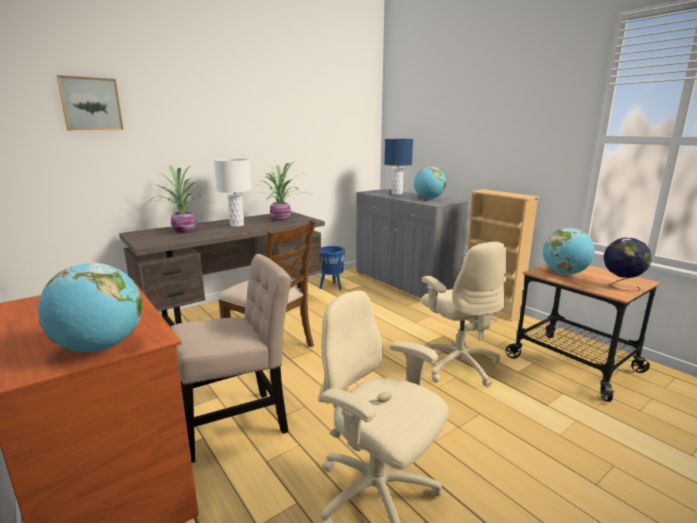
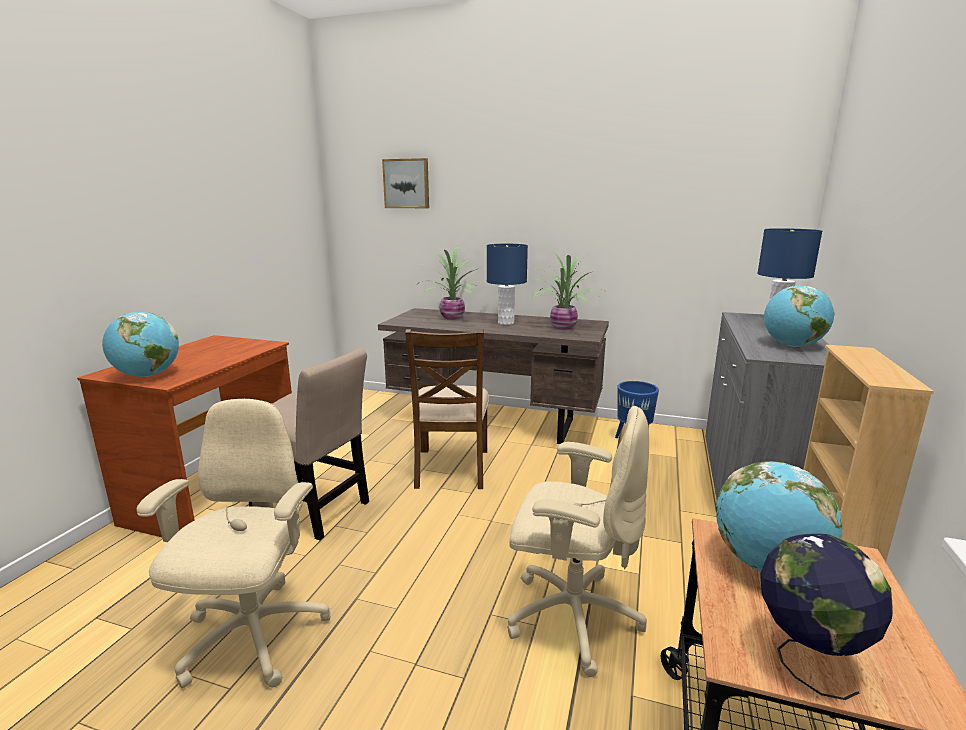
camera: 55 degrees right, 0 degrees up
(237, 225) = (506, 323): white table lamp -> blue table lamp
(458, 365) = (571, 616): beige office chair -> beige office chair turned 105 degrees counterclockwise

